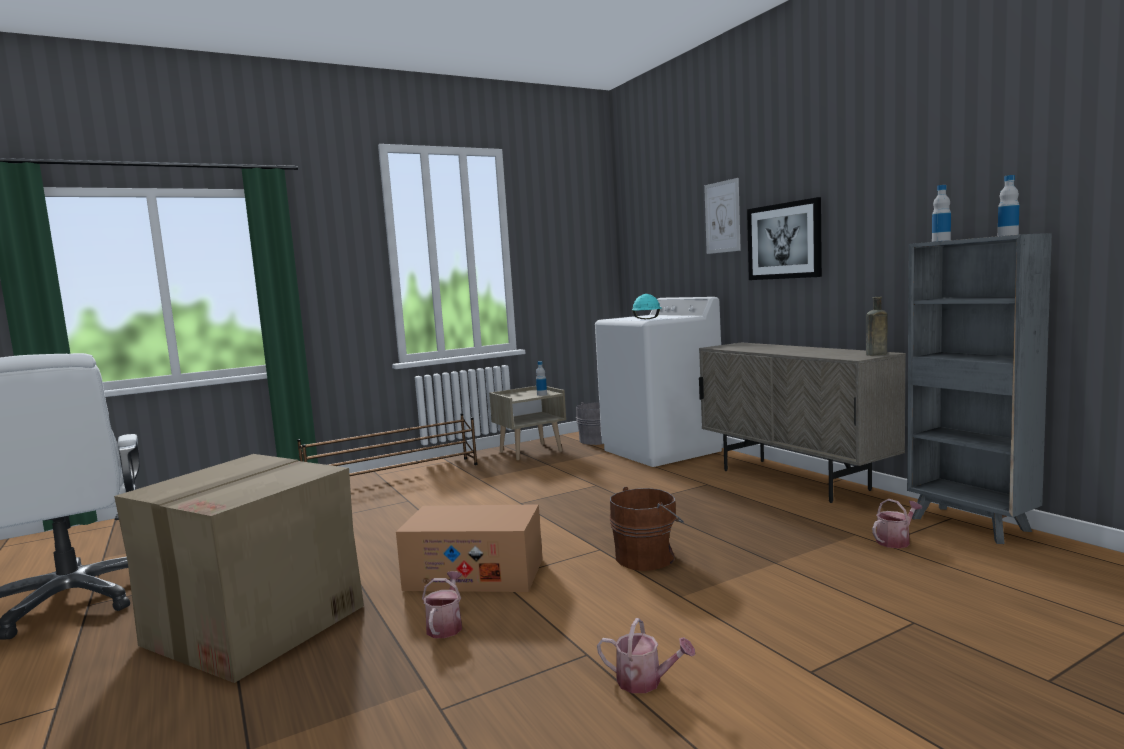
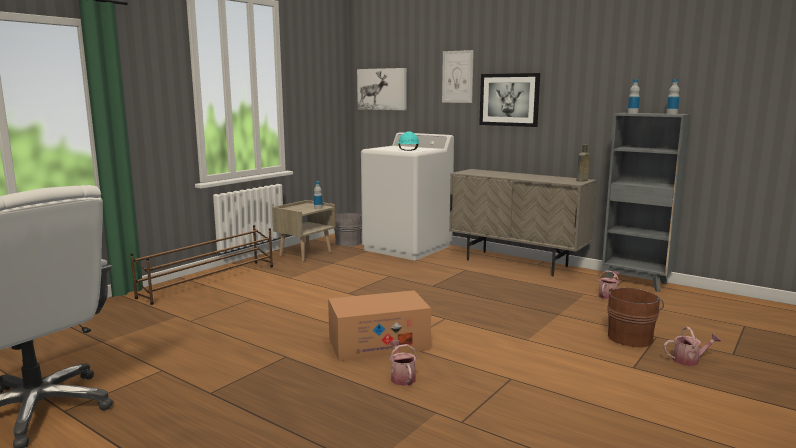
camera: 25 degrees left, 5 degrees up
(257, 624) = (254, 399): cardboard box -> none
(645, 244) = (382, 89): none -> picture
(645, 682) = (559, 386): watering can -> watering can (689, 360)
(647, 557) = (481, 320): brown bucket -> brown bucket (631, 337)

